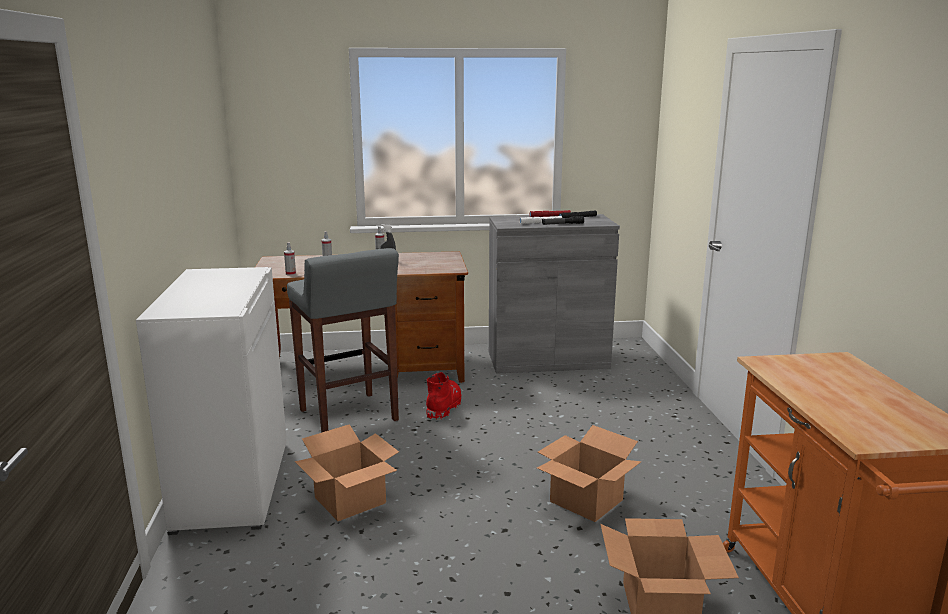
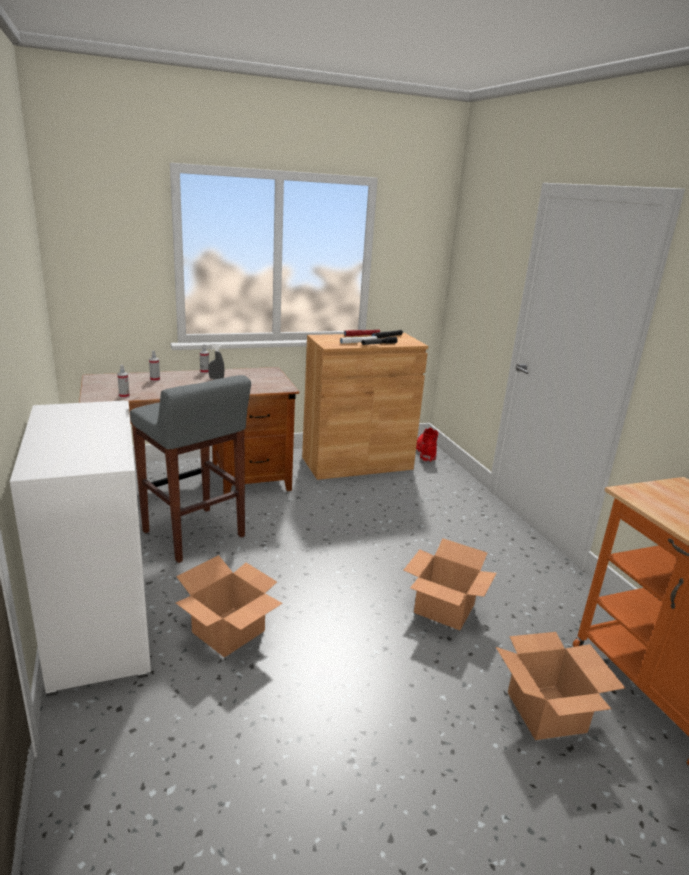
camera: 15 degrees left, 5 degrees up
(444, 407) = (282, 519): red boot -> red boot (426, 453)
(548, 360) = (357, 463): grey cabinet -> brown cabinet

